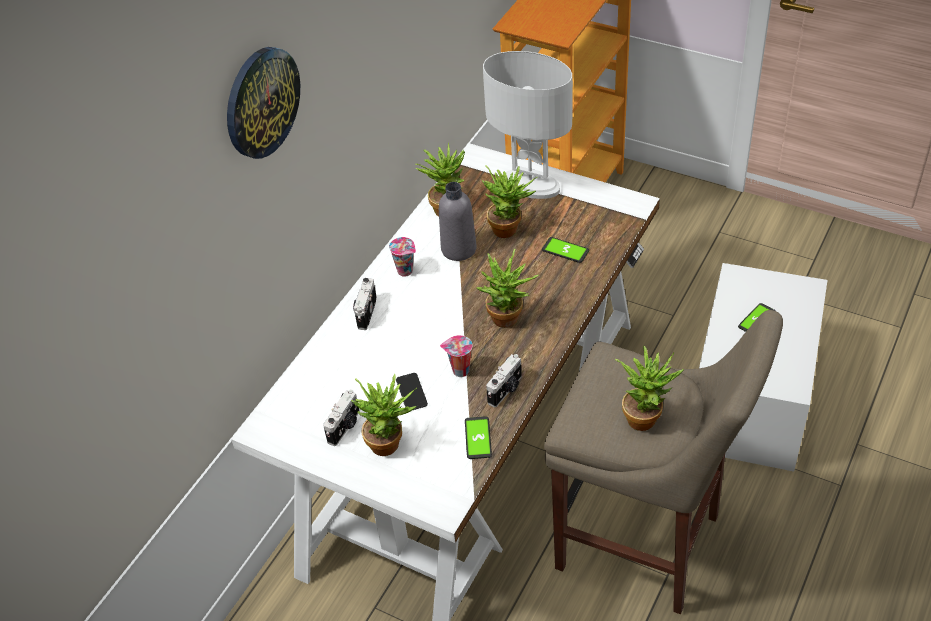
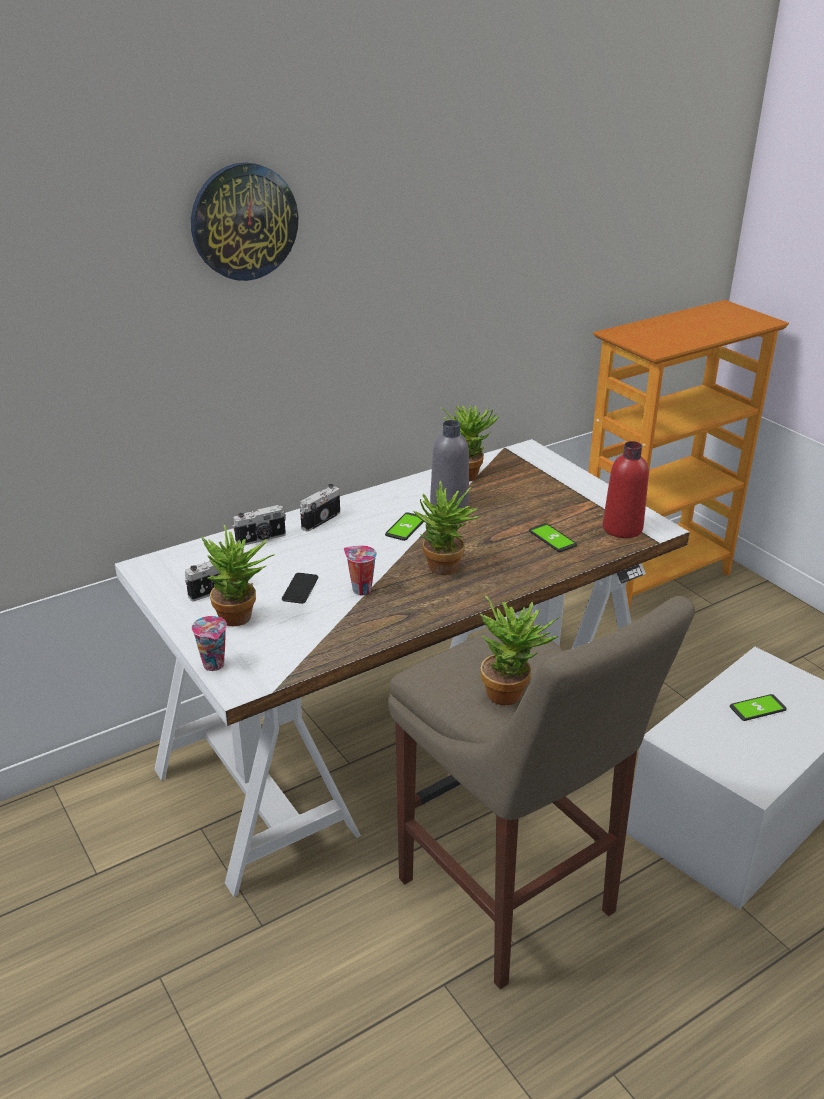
camera: 25 degrees right, 15 degrees down
(406, 271) = (385, 504): cup -> cup (215, 665)
(478, 438) = (325, 646): phone -> phone (405, 527)
(506, 390) = (390, 620): camera -> camera (261, 539)
(510, 229) = (512, 506): potted plant -> none
(530, 186) = (561, 483): white table lamp -> none
(609, 217) = (622, 529): none -> red bottle

